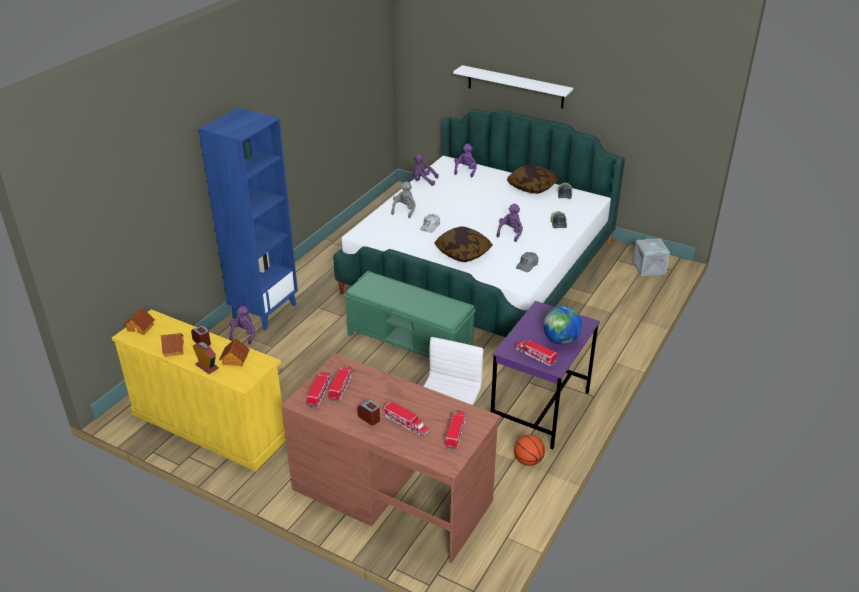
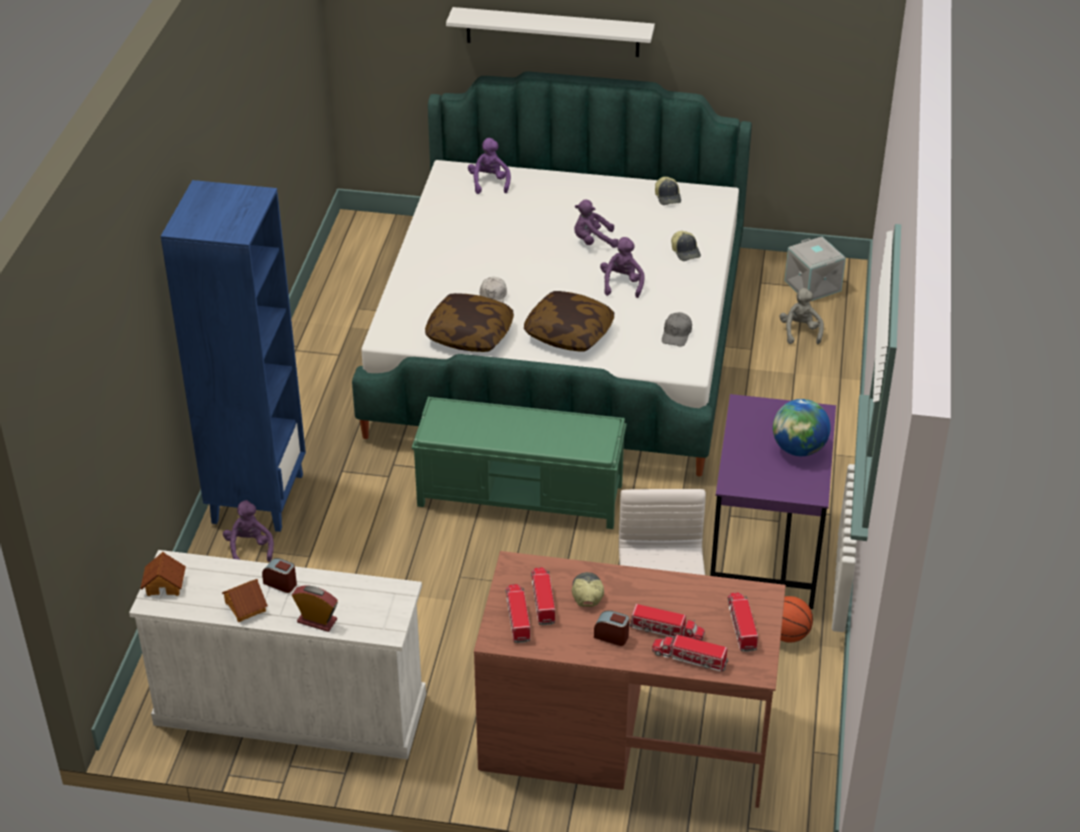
camera: 20 degrees left, 5 degrees up
(208, 425) = (289, 709): yellow dresser -> white dresser
(234, 360) = (352, 599): toy house -> none
(370, 389) = (586, 593): none -> cap
(404, 210) = (434, 277): grey plush toy -> grey plush toy (800, 332)
(423, 181) = (432, 216): purple plush toy -> purple plush toy (593, 241)
(532, 186) = (610, 191): pillow -> pillow (470, 335)
(535, 356) = (776, 482): toy truck -> toy truck (689, 658)

